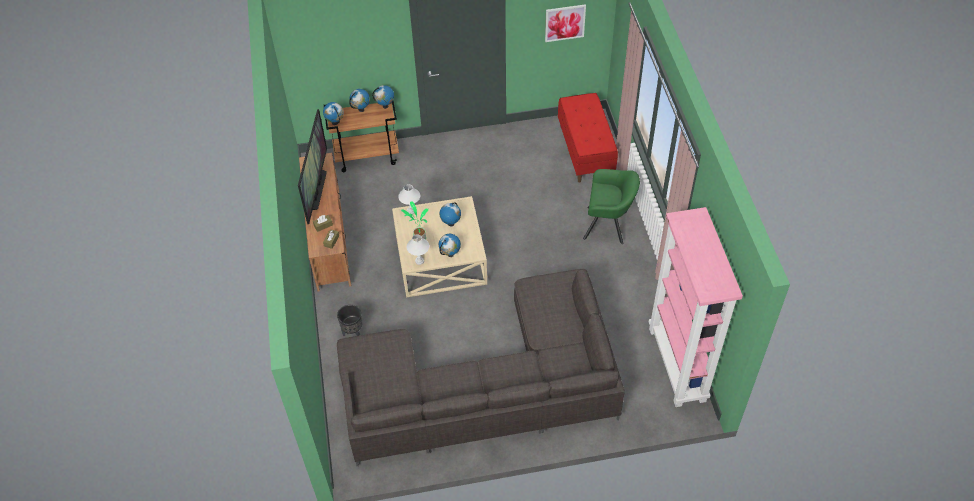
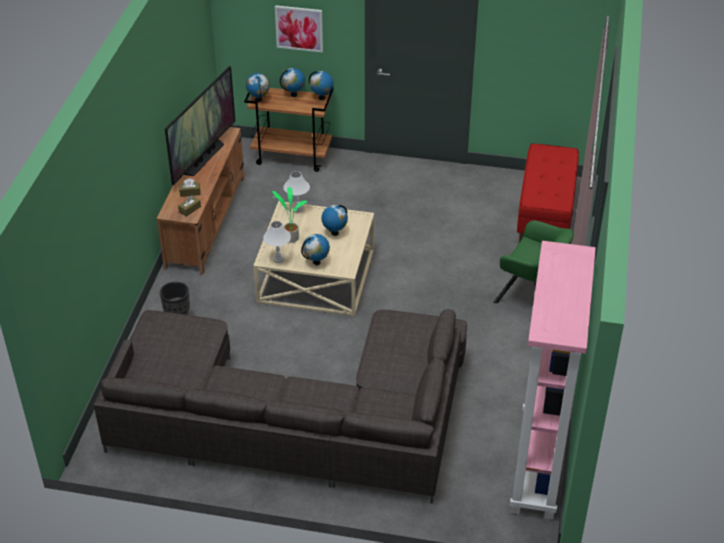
camera: 20 degrees right, 10 degrees down
(565, 22) = (549, 46): picture -> picture (299, 28)

